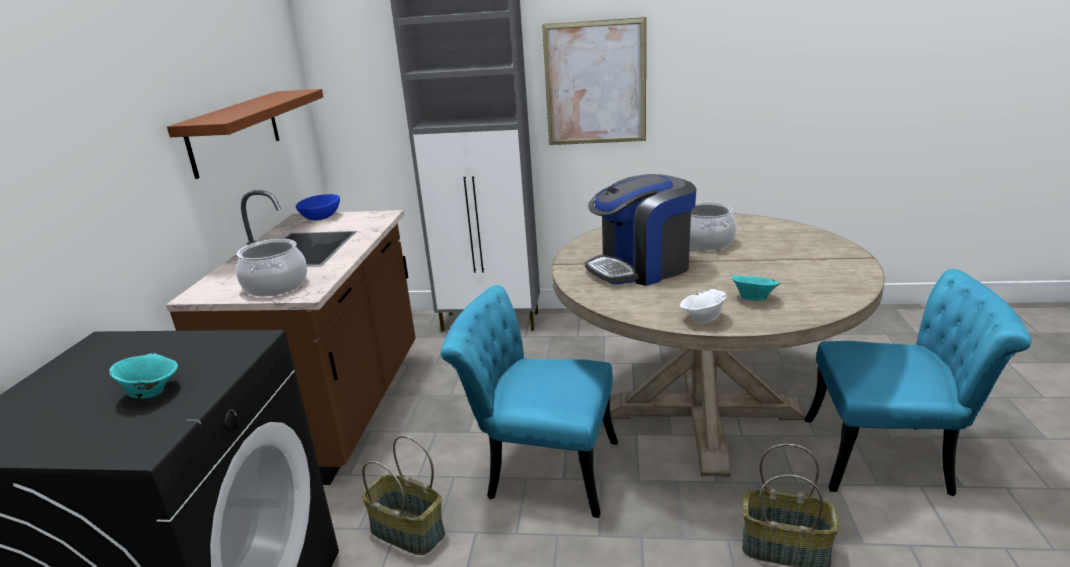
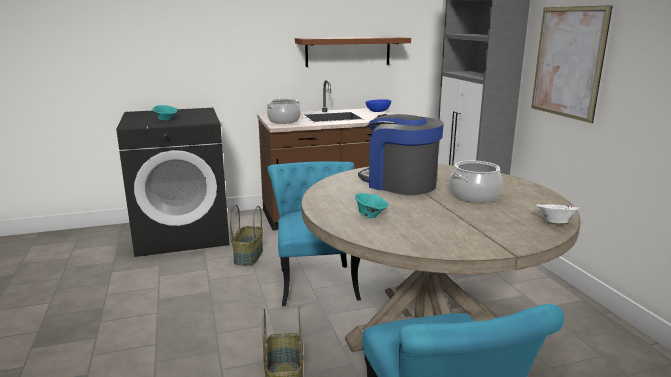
camera: 65 degrees right, 5 degrees down
(702, 319) = (325, 204): white bowl -> white bowl (554, 223)

